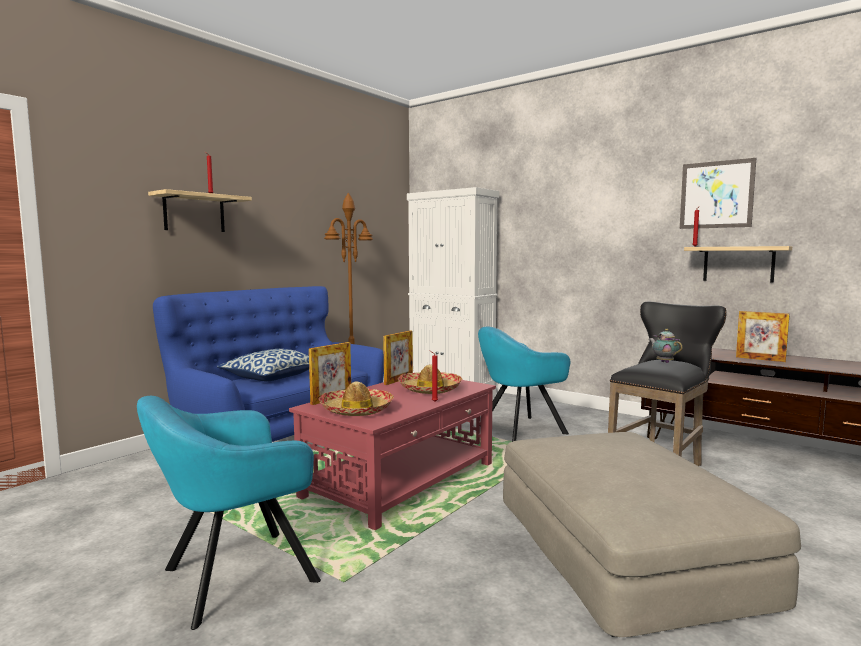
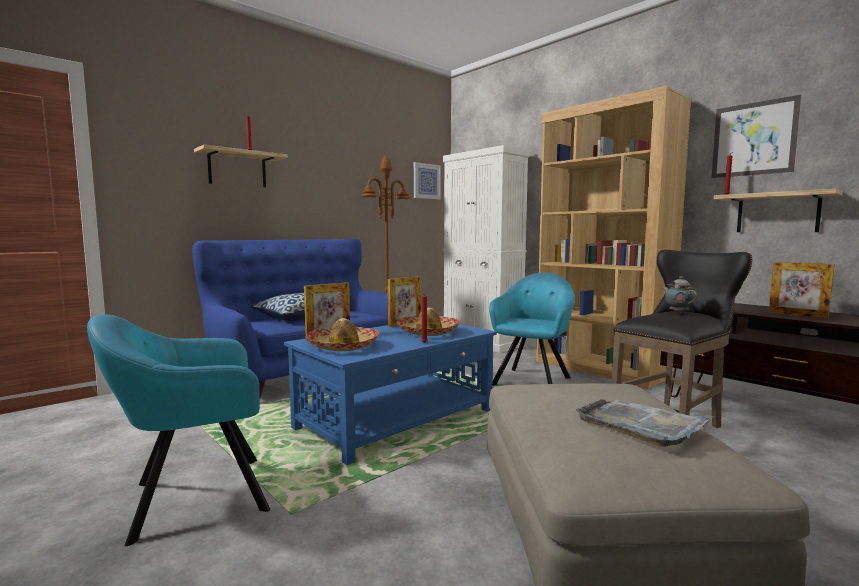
camera: 10 degrees right, 0 degrees up
(386, 219) = (426, 181): none -> picture
(402, 479) = (397, 419): red coffee table -> blue coffee table
(518, 430) = (532, 380): turquoise armchair -> turquoise armchair turned 135 degrees clockwise
(578, 414) = (600, 368): none -> brown bookcase
(660, 470) = (642, 424): none -> grey tray

